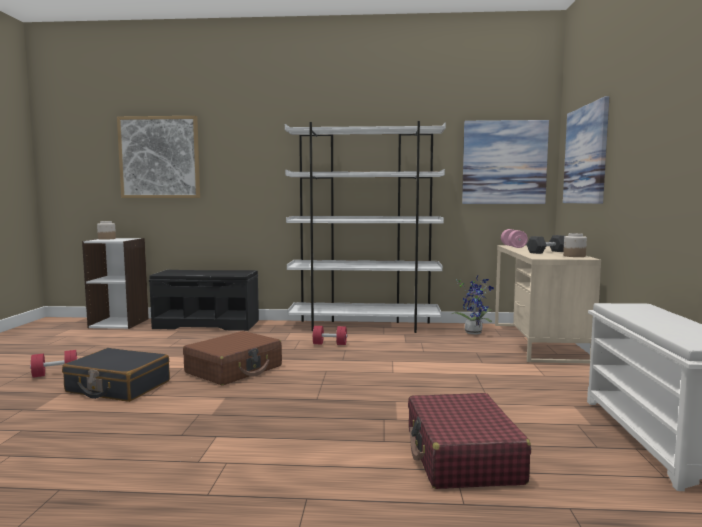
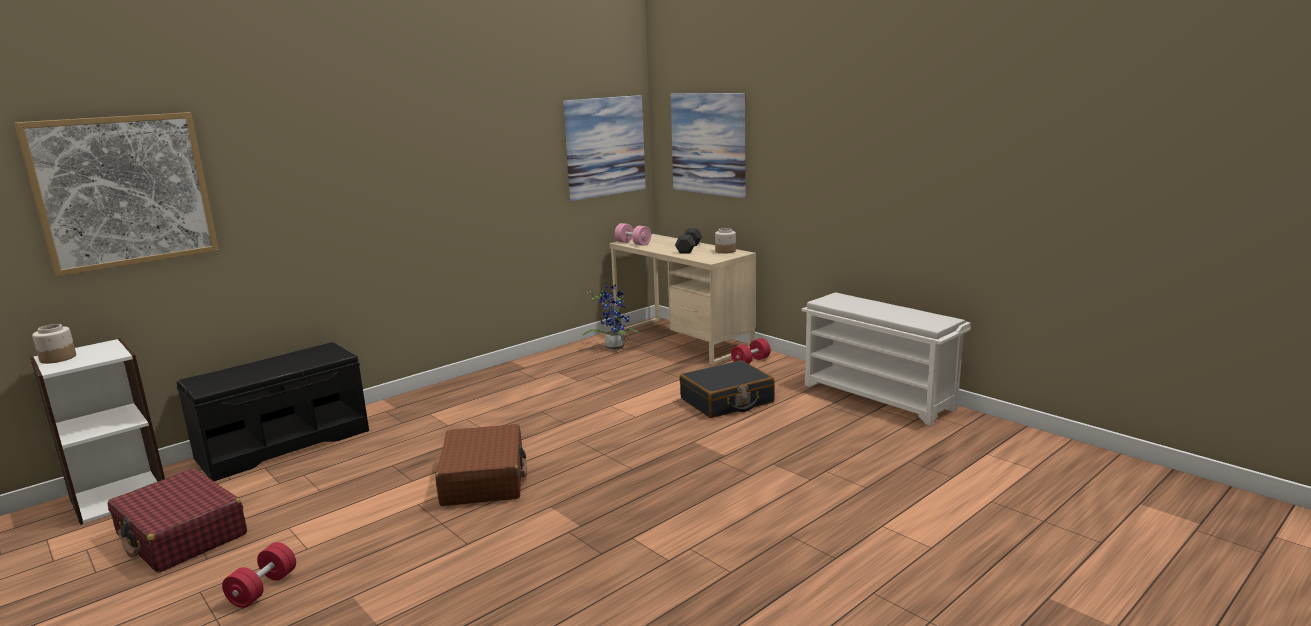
camera: 45 degrees left, 10 degrees up
(118, 387) = (404, 556): black suitcase -> black suitcase (727, 401)
(330, 344) = (510, 411): red dumbbell -> red dumbbell (751, 361)
(364, 326) = (496, 376): white bookcase -> none
(462, 456) = (813, 460): red suitcase -> red suitcase (181, 535)

